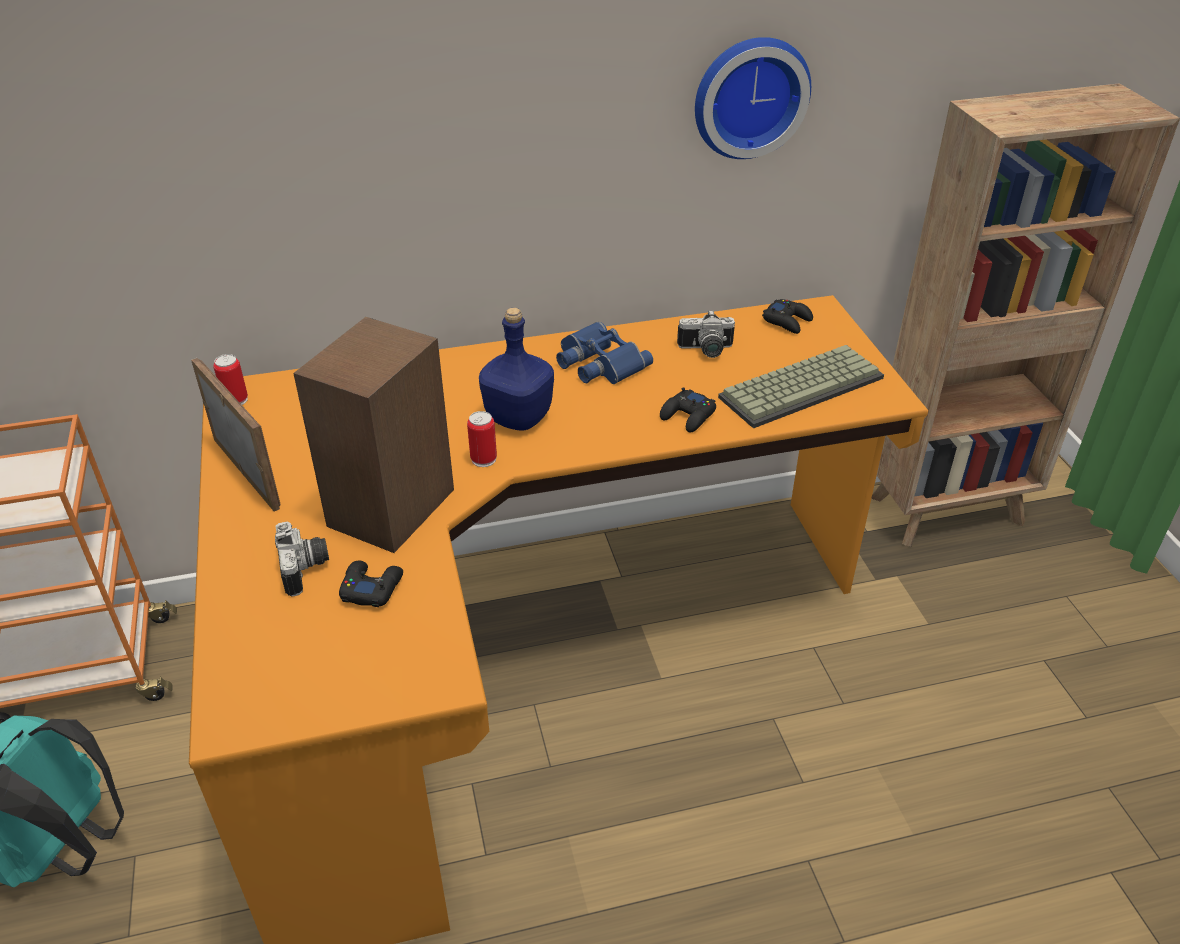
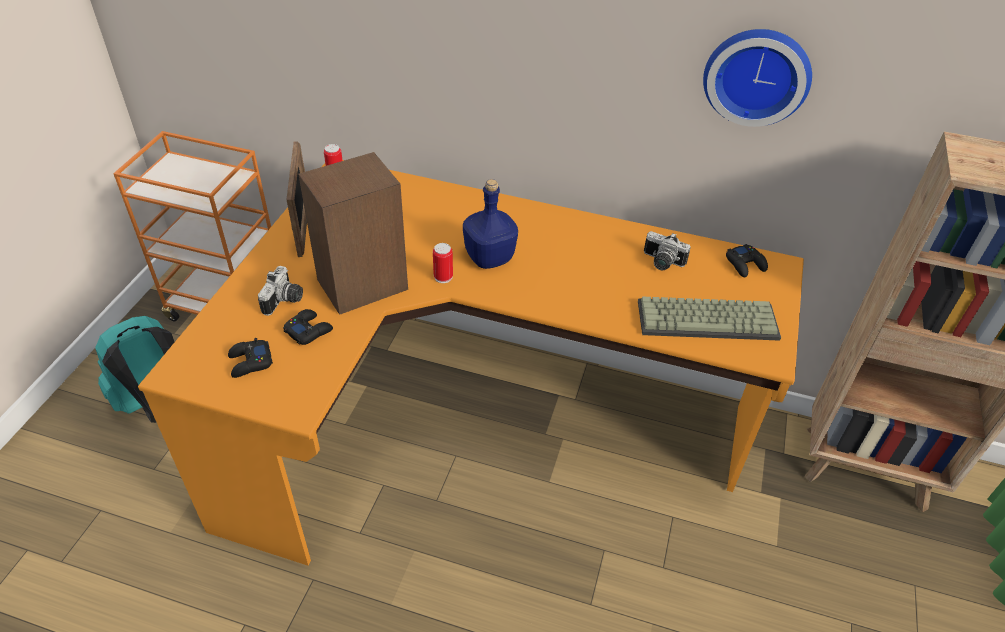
camera: 30 degrees right, 5 degrees up
(598, 362) = (576, 240): blue binoculars -> none
(688, 416) = (603, 306): black game controller -> black game controller (250, 362)

